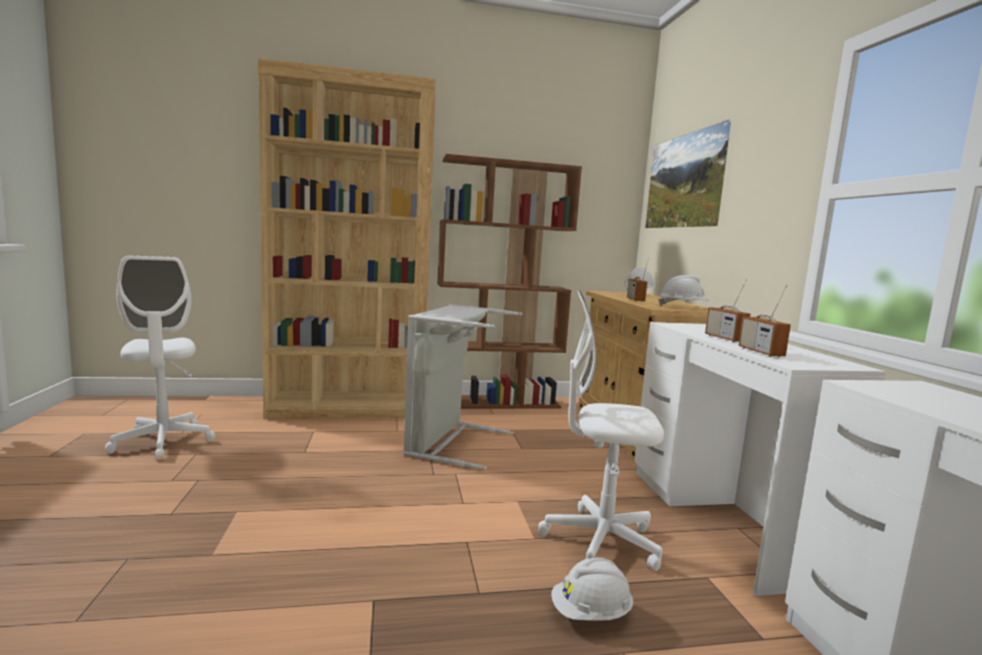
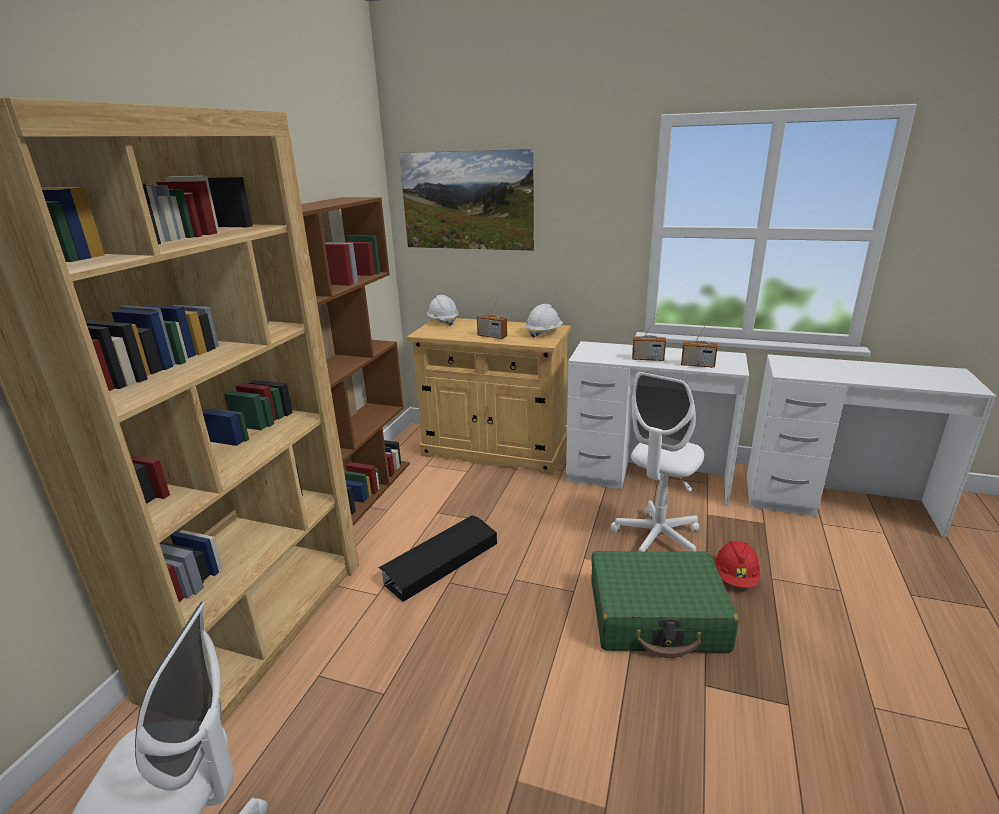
camera: 60 degrees left, 15 degrees up
(450, 442) = (440, 562): grey laundry basket -> black storage box
(462, 556) = (657, 616): none -> green suitcase
(591, 613) = (735, 576): white hard hat -> red hard hat

